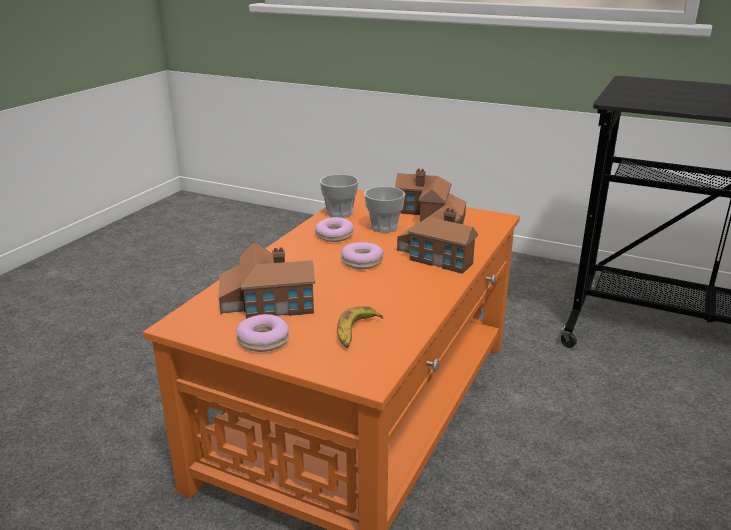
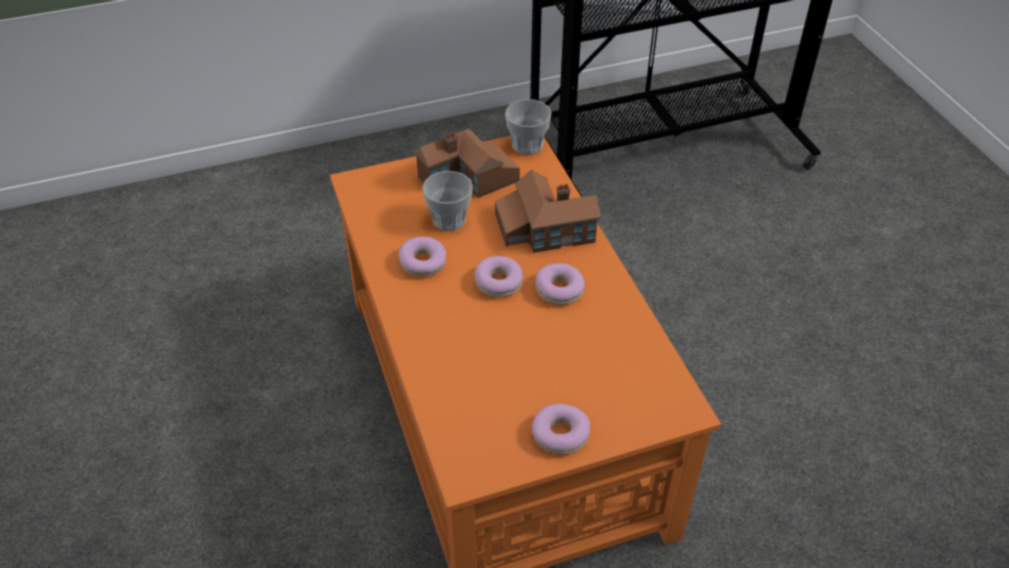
camera: 45 degrees left, 20 degrees up
(265, 302) = (494, 391): toy house -> none
(339, 213) = (377, 224): cup -> cup (527, 145)
(356, 332) = (613, 370): banana -> none
(394, 282) = (559, 289): none -> donut

